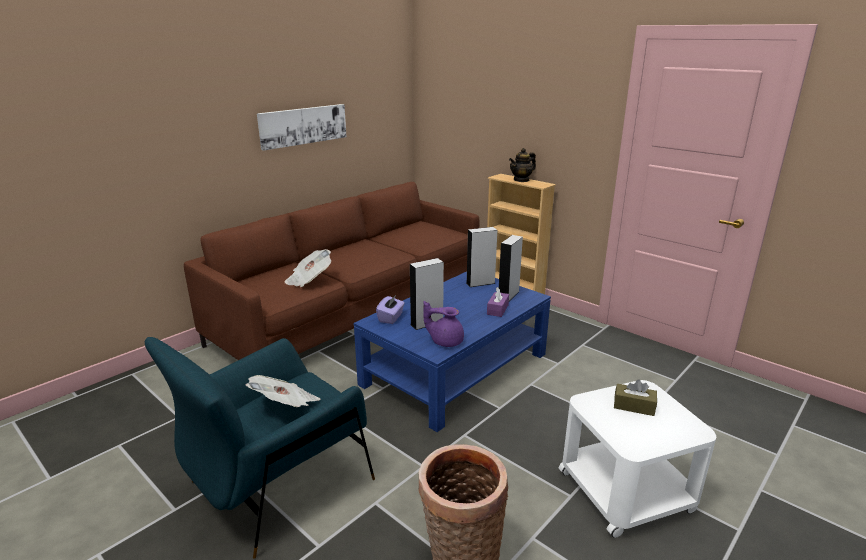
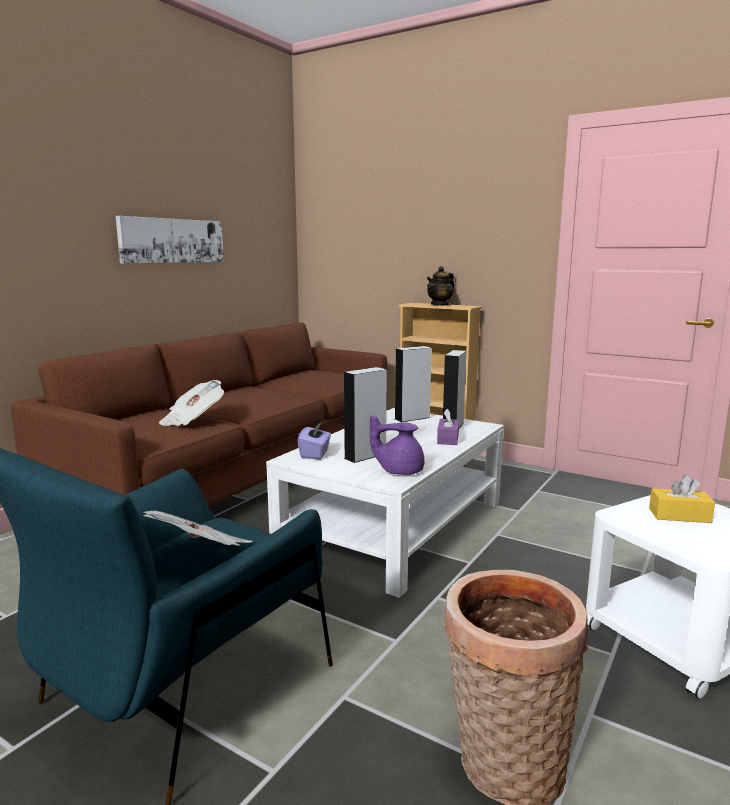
camera: 10 degrees left, 10 degrees down
(456, 368) = (395, 525): blue coffee table -> white coffee table
(634, 406) = (679, 515): brown tissue box -> yellow tissue box

